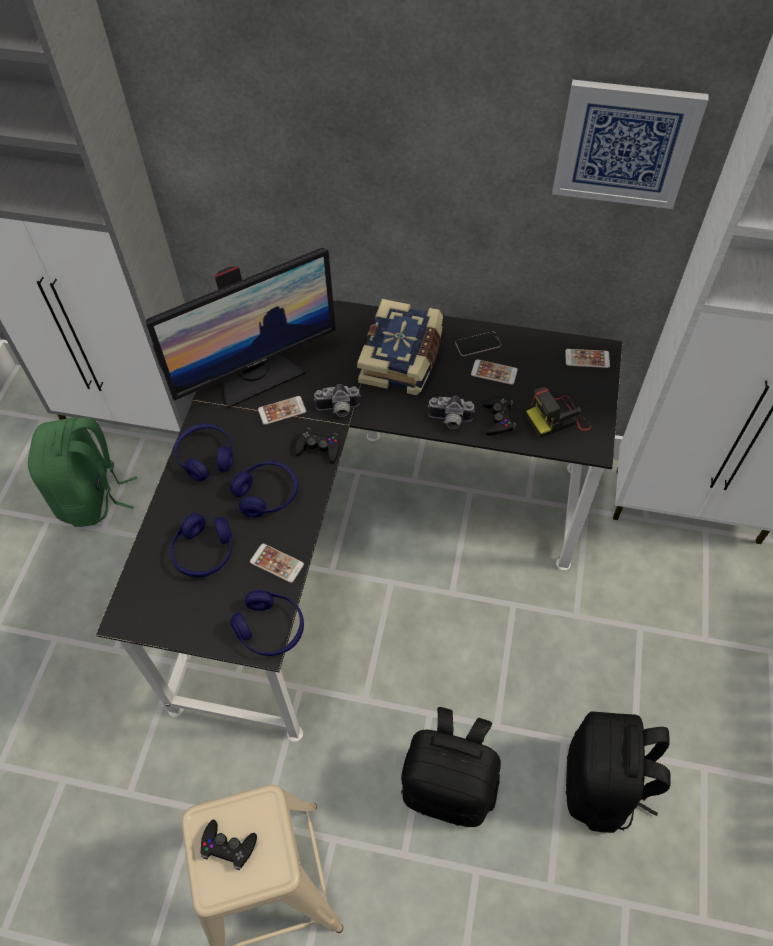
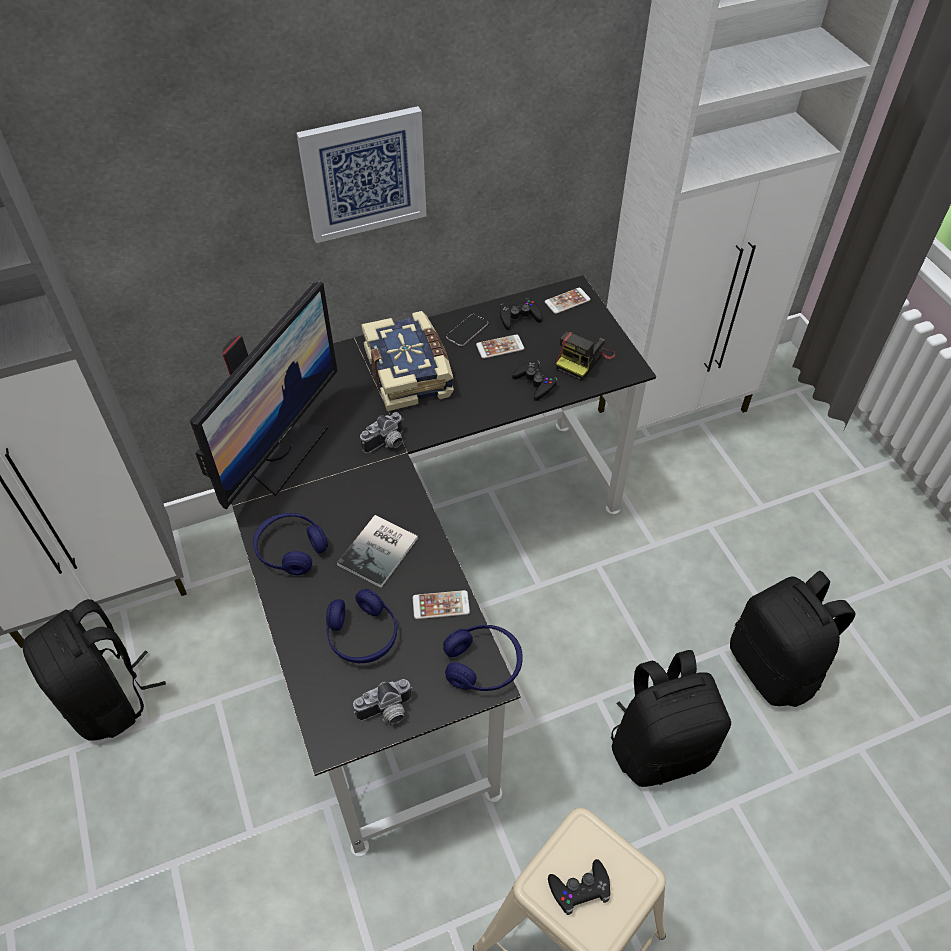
camera: 35 degrees left, 5 degrees down
(92, 497) = (108, 698): green backpack -> black backpack
(267, 494) = (381, 551): blue headphones -> book
(282, 410) = (333, 471): phone -> none
(318, 448) = (396, 486): black game controller -> black game controller (519, 317)
(449, 421) = (495, 404): camera -> camera (387, 713)
(625, 144) = (554, 79): picture -> picture (364, 174)

